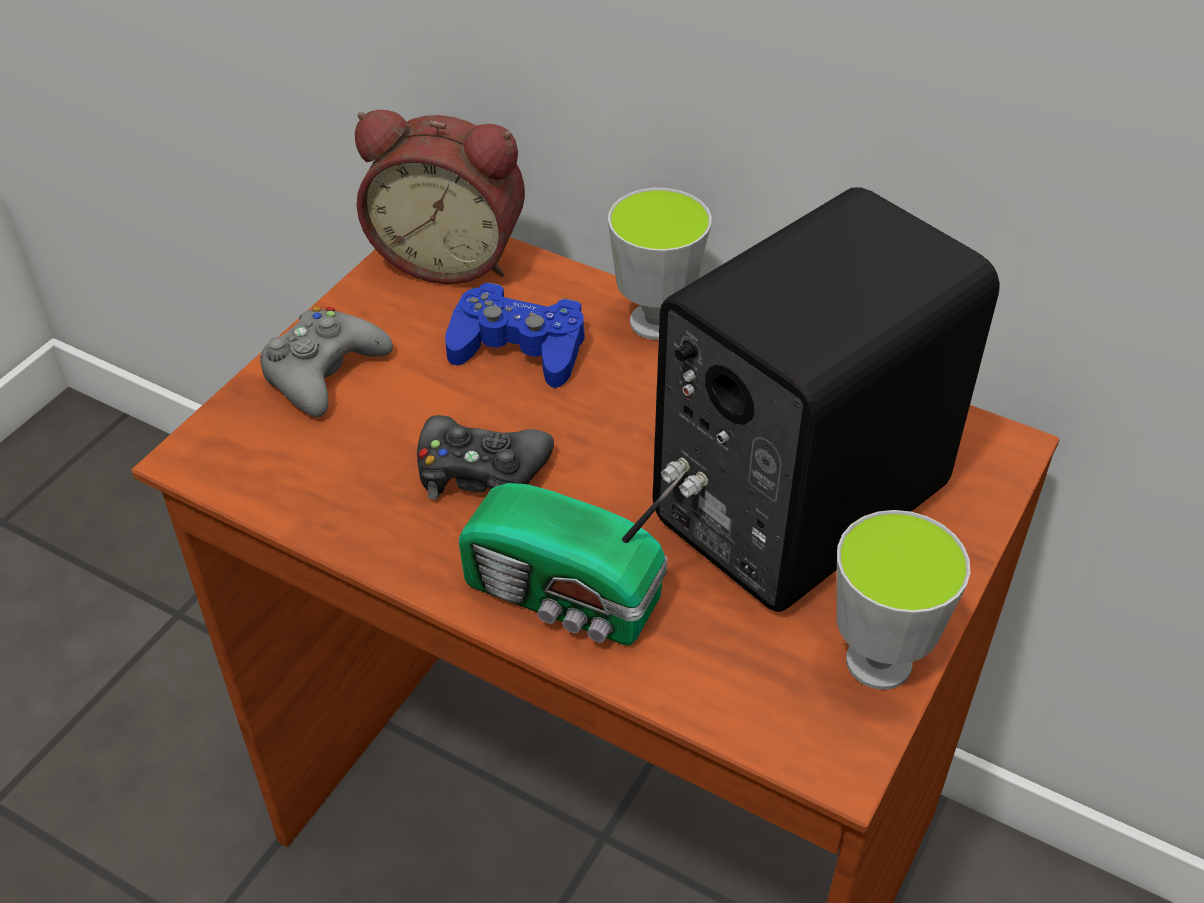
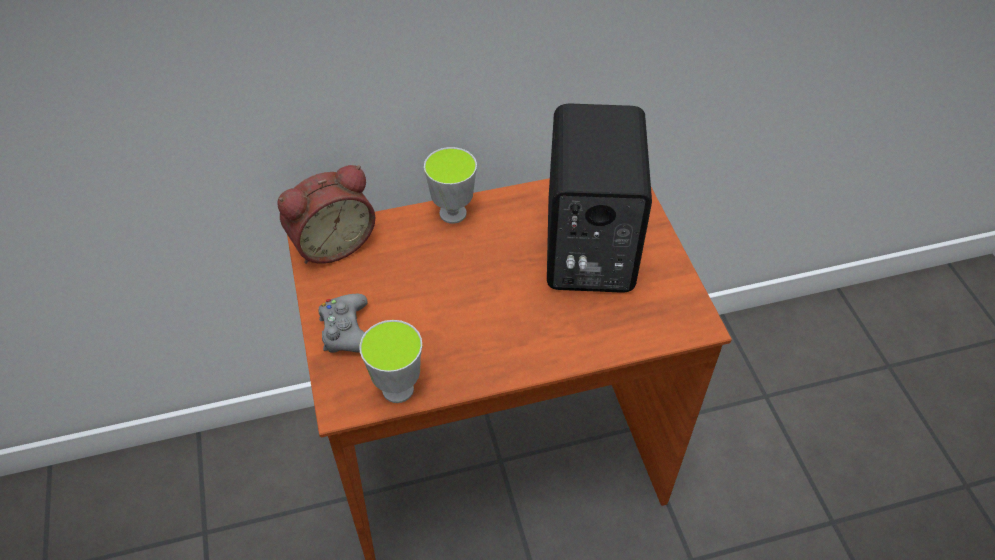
camera: 45 degrees left, 5 degrees up
(481, 472) = (465, 322): black game controller -> none
(518, 347) = (413, 262): blue game controller -> none
(566, 598) = (556, 343): radio -> none
(878, 662) = (676, 283): cup -> cup (398, 389)

